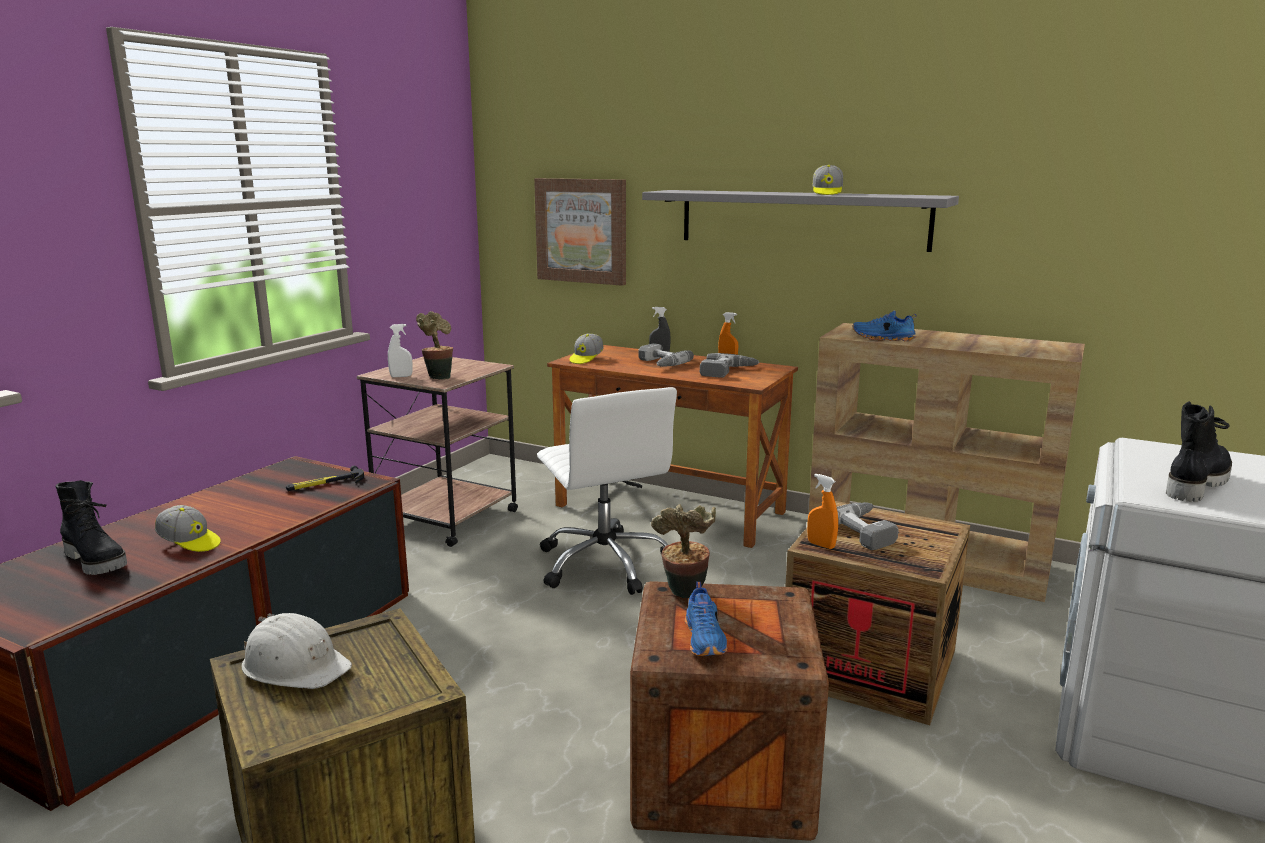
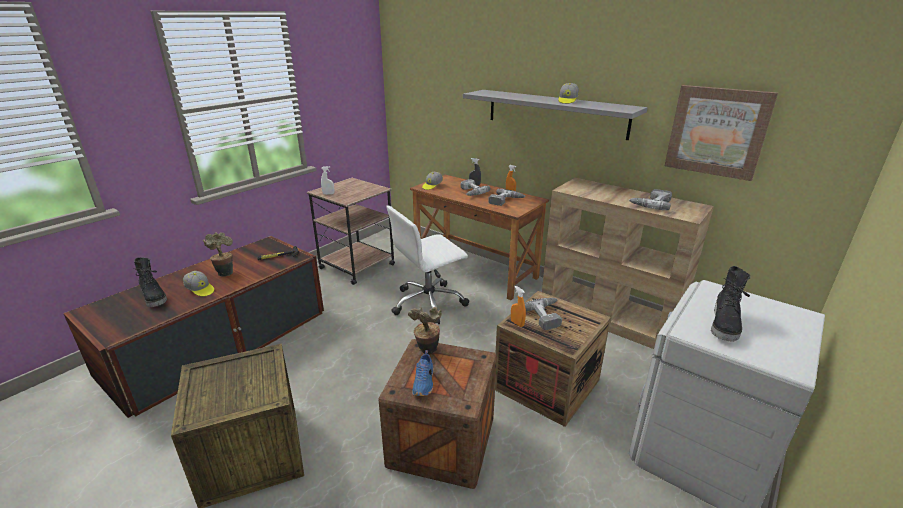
camera: 10 degrees right, 10 degrees up
(295, 665) = (218, 374): white hard hat -> none
(438, 377) = (347, 195): potted plant -> potted plant (225, 272)
(581, 230) = (437, 109): picture -> picture (717, 131)
(605, 564) = (428, 303): white office chair -> white office chair turned 75 degrees clockwise
(883, 338) = (589, 194): blue shoe -> none
(988, 345) = (650, 203): none -> power drill
(1194, 484) = (725, 325): black boot -> black boot turned 150 degrees clockwise

